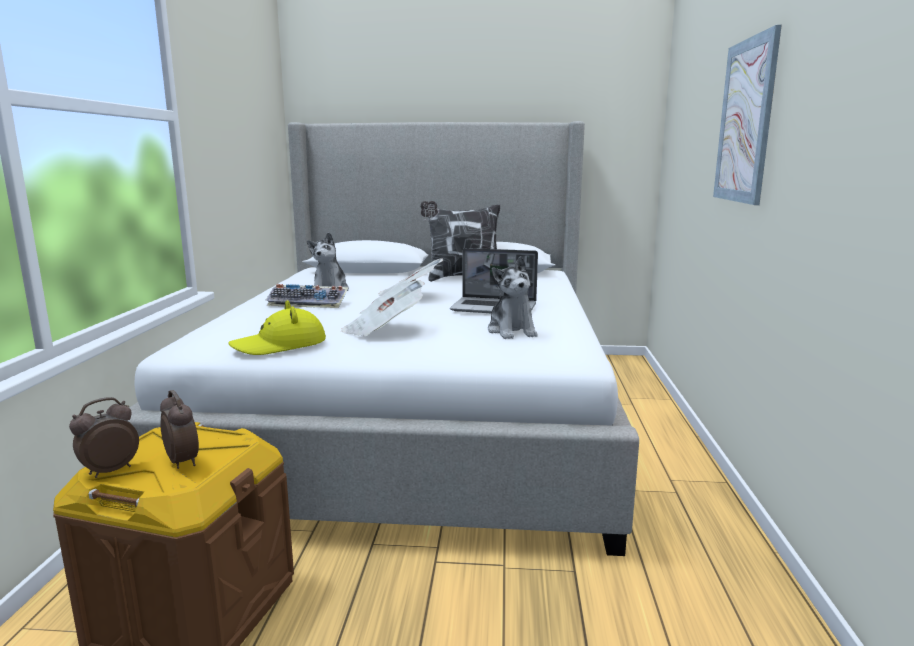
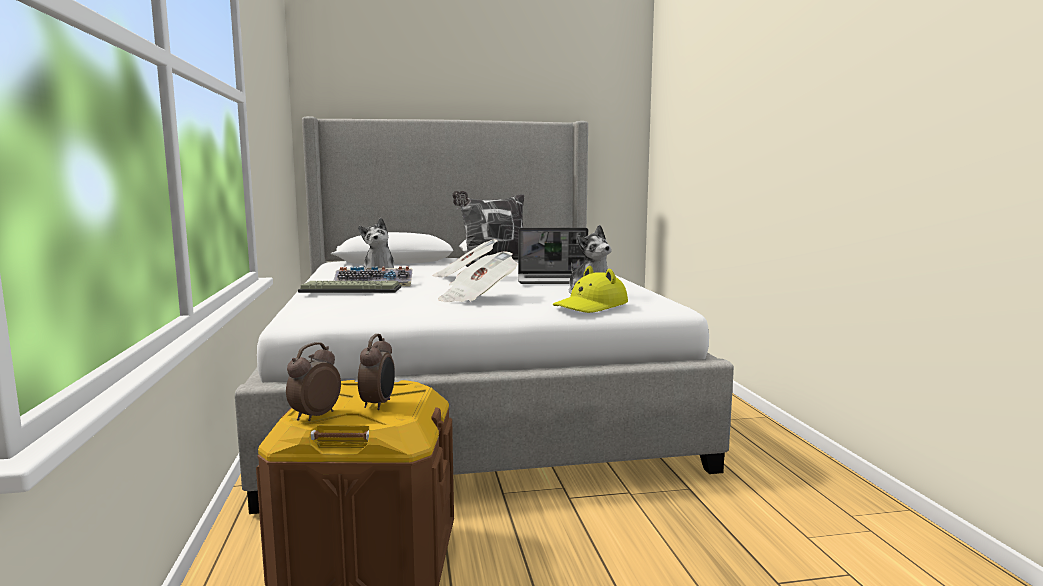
camera: 15 degrees left, 5 degrees down
(183, 461) = (379, 404): alarm clock -> alarm clock turned 60 degrees clockwise
(276, 310) = (352, 289): none -> keyboard
(280, 345) = (397, 311): yellow hat -> yellow hat (591, 306)
(745, 121) = (755, 115): picture -> none

